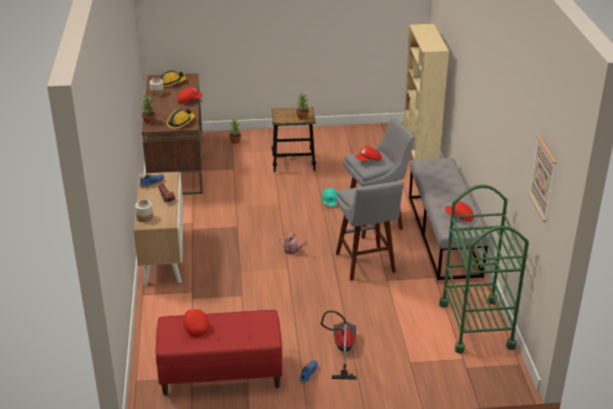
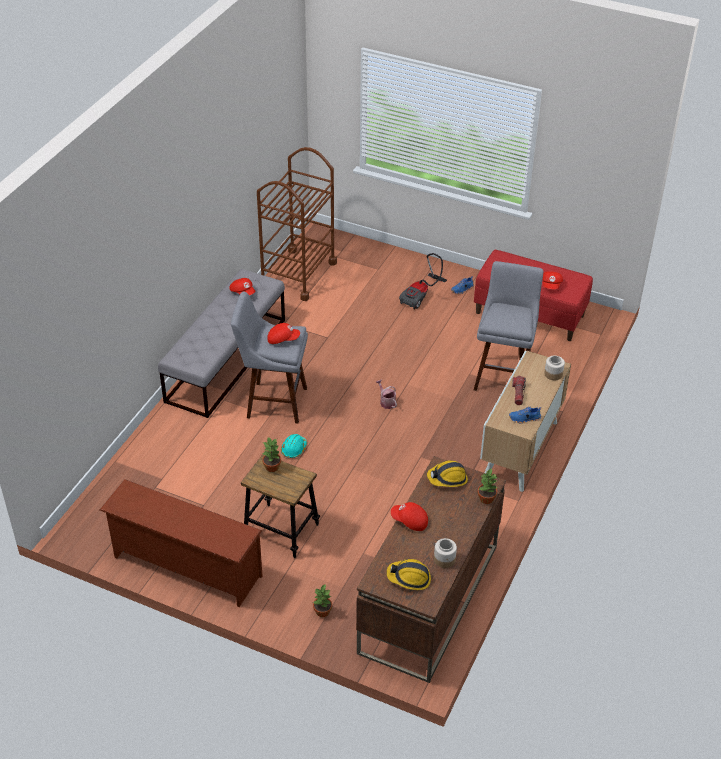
camera: 150 degrees left, 10 degrees up
(330, 134) = (185, 567): none -> brown shoe rack
(366, 264) = (331, 359): grey stool -> grey stool (503, 375)
(419, 156) = (125, 474): beige bookcase -> none
(476, 325) = (298, 274): green cart -> brown cart
(543, 178) = (280, 103): picture -> none

